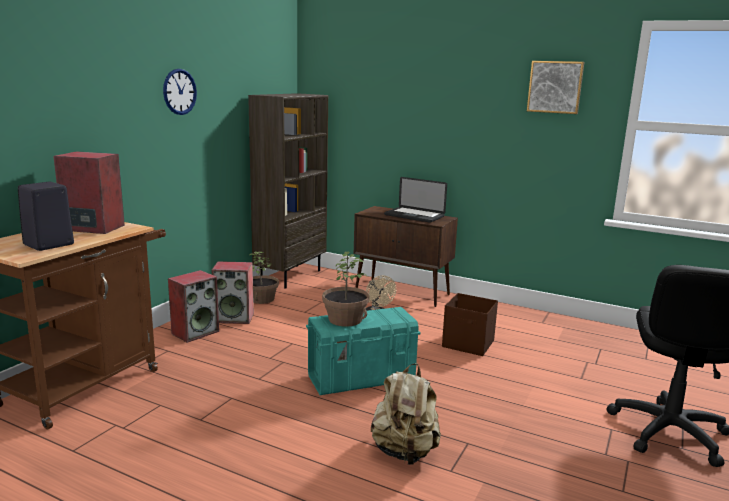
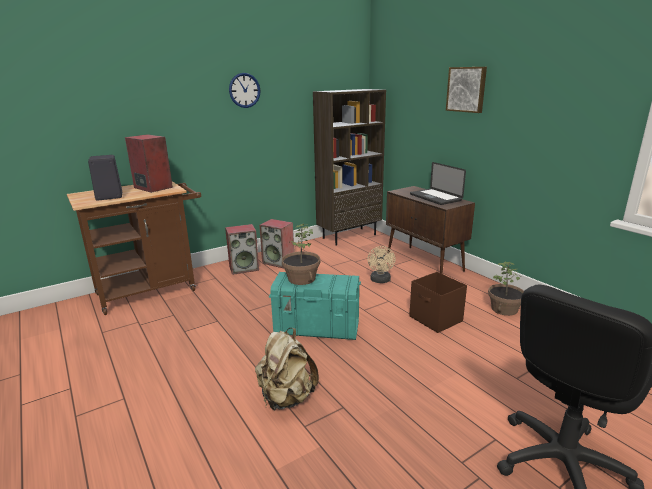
camera: 30 degrees right, 5 degrees up
(262, 299) = (311, 251): potted plant -> potted plant (504, 309)
(555, 87) = (572, 74): picture -> picture (466, 89)

